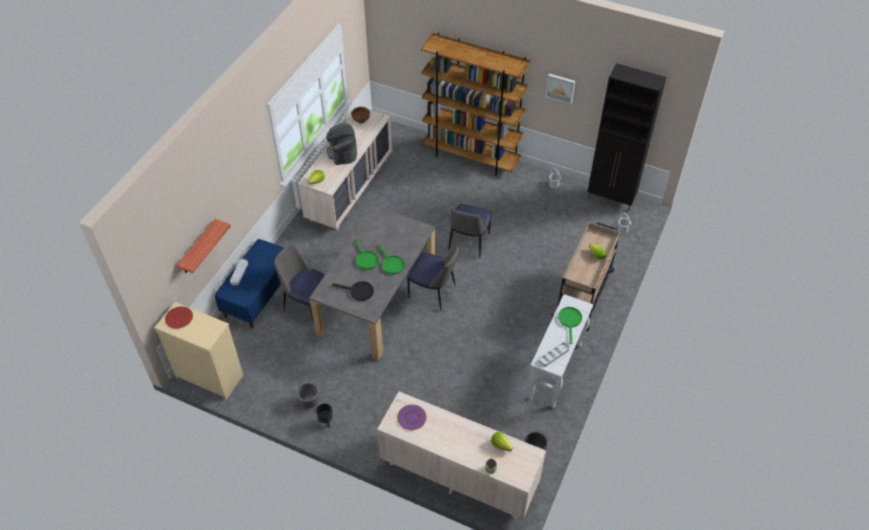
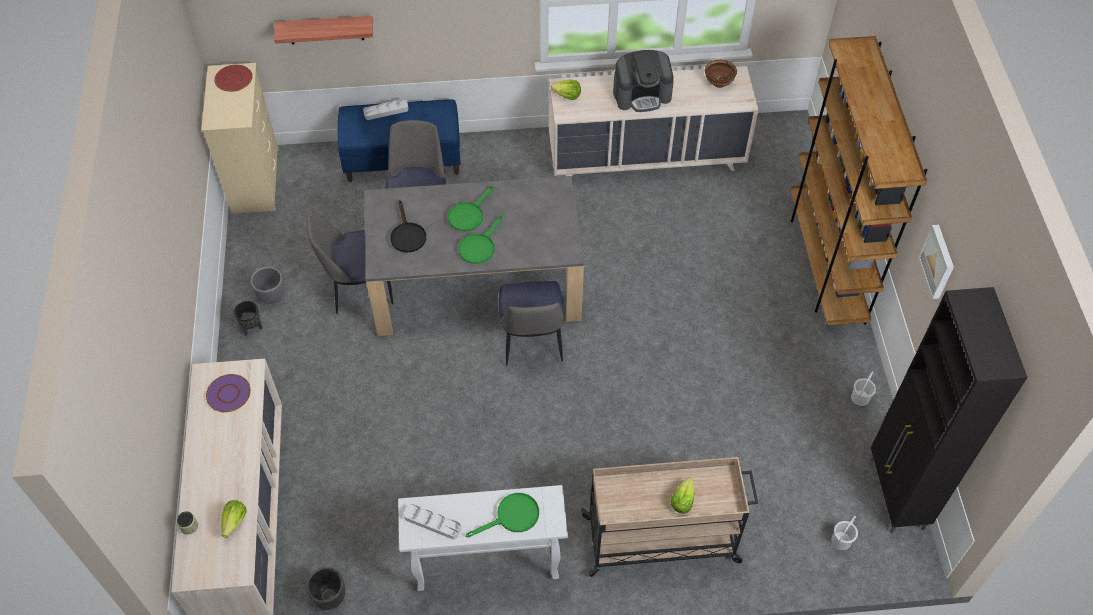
camera: 60 degrees right, 5 degrees up
(342, 152) = (642, 94): coffee machine -> coffee machine turned 150 degrees counterclockwise
(468, 243) = (653, 340): chair -> chair (359, 288)

